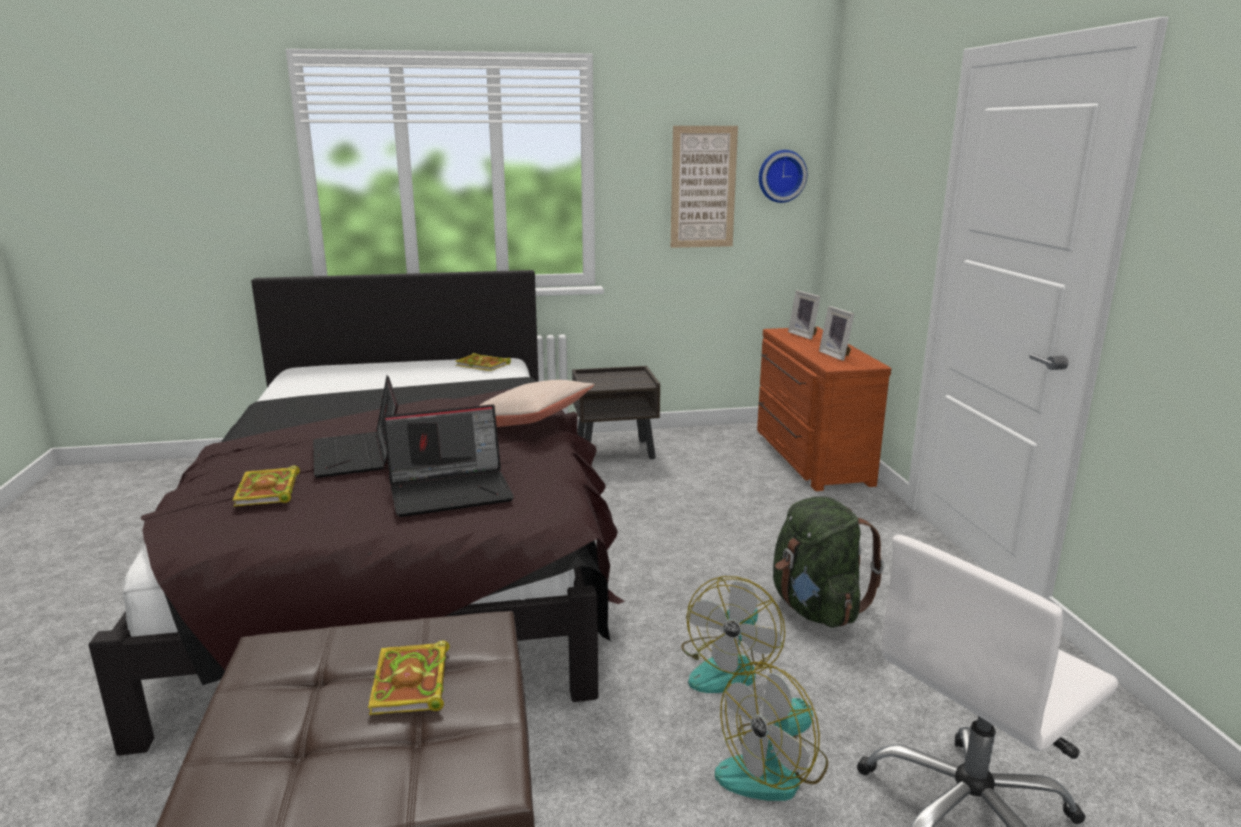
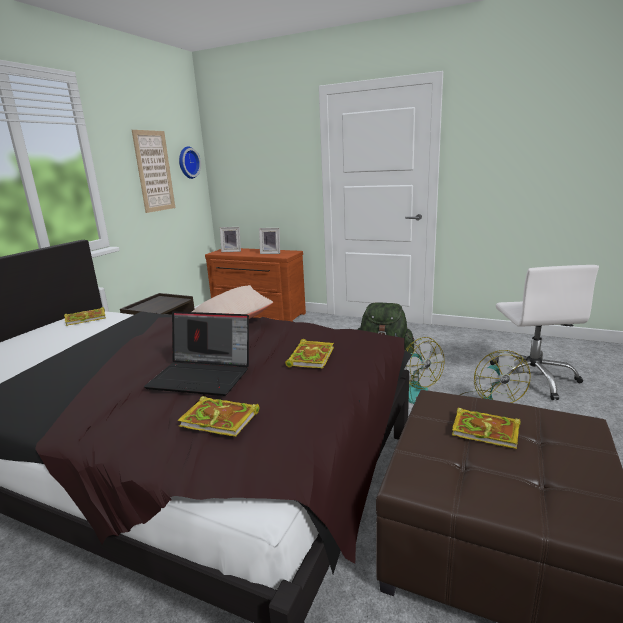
camera: 55 degrees left, 0 degrees up
(452, 491) = (311, 356): laptop -> book

